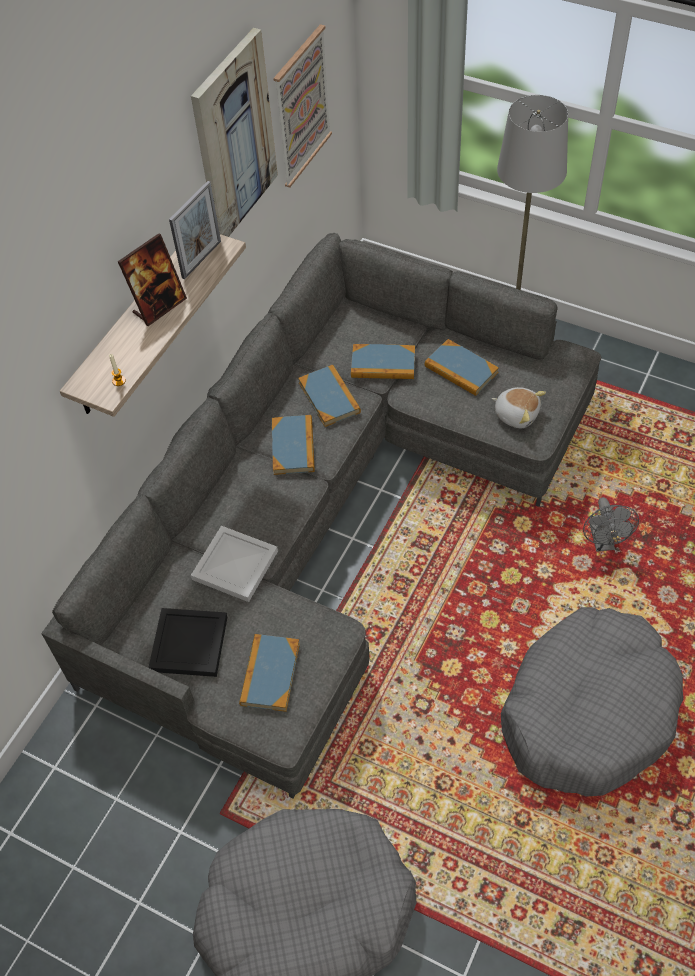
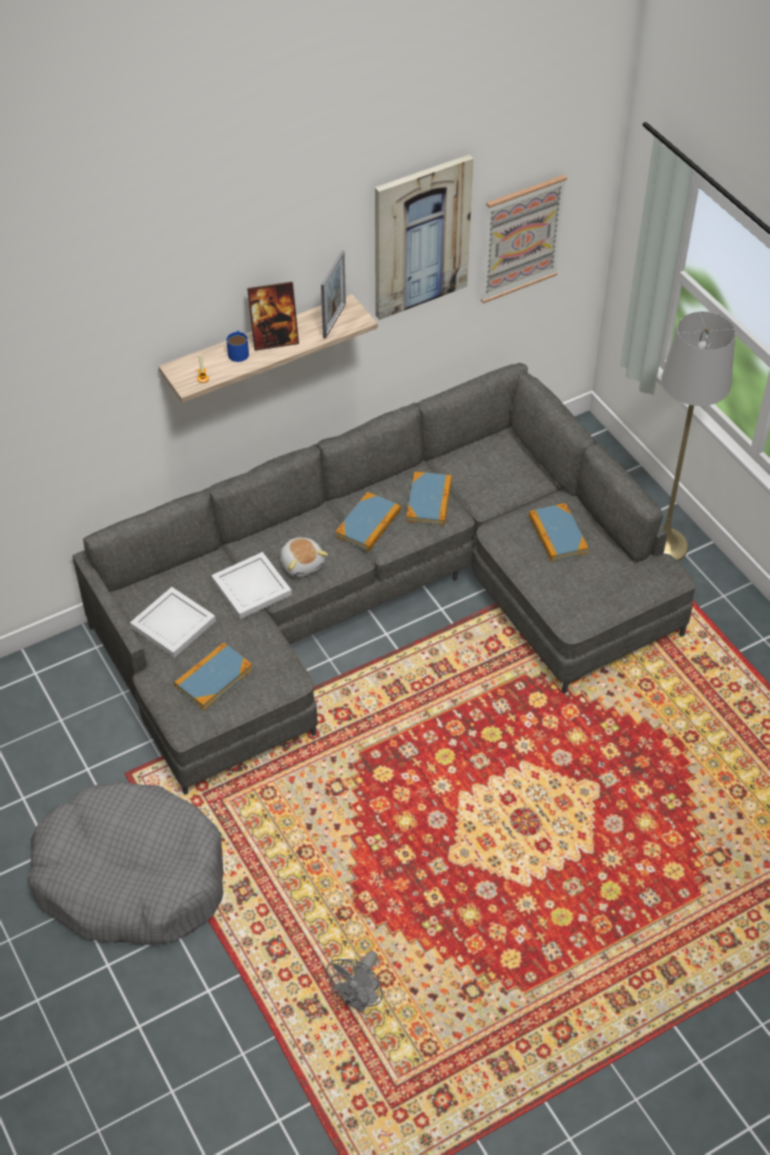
camera: 30 degrees right, 5 degrees down
(132, 335) = (238, 351): none -> blue mug
(190, 643) = (174, 624): black tray -> white tray
(201, 259) = (334, 321): picture frame -> picture frame turned 45 degrees counterclockwise
(383, 364) = (496, 497): book -> none
(516, 414) = (573, 594): plush toy -> plush toy (302, 564)
(587, 711) = (465, 870): grey dog bed -> none
(603, 543) = (595, 753): grey fan -> grey fan (359, 999)

